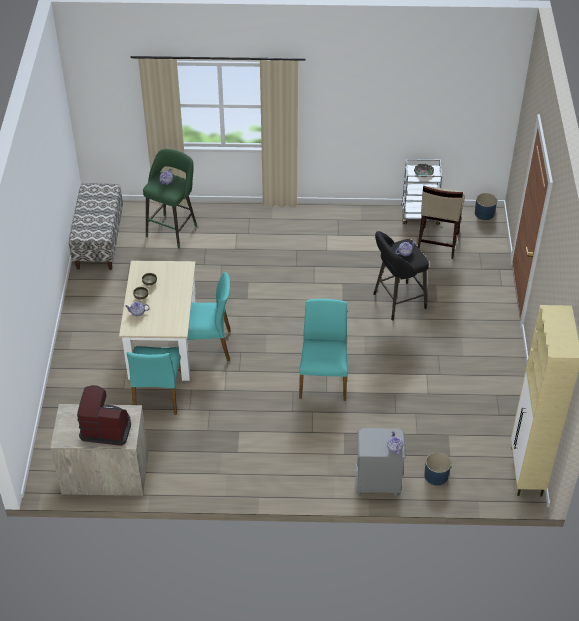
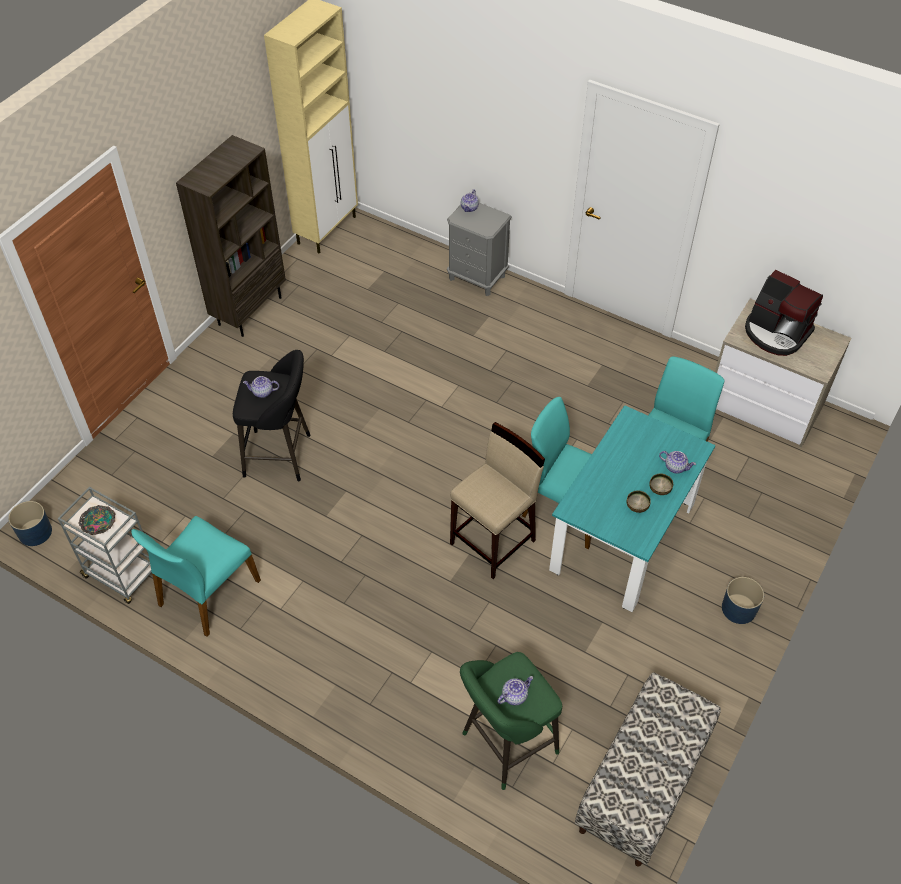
camera: 150 degrees left, 5 degrees up
(163, 343) = (622, 538): beige dining table -> turquoise dining table
(323, 378) = (450, 401): turquoise chair -> turquoise chair (207, 593)
(436, 475) = (413, 261): blue planter -> blue planter (738, 609)
(437, 243) = (146, 516): beige stool -> beige stool (494, 542)
(511, 380) = (249, 310): none -> brown bookcase

